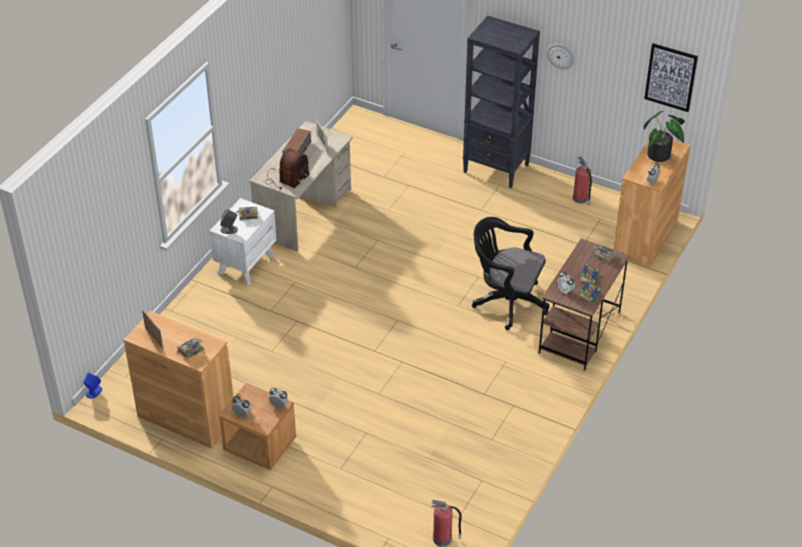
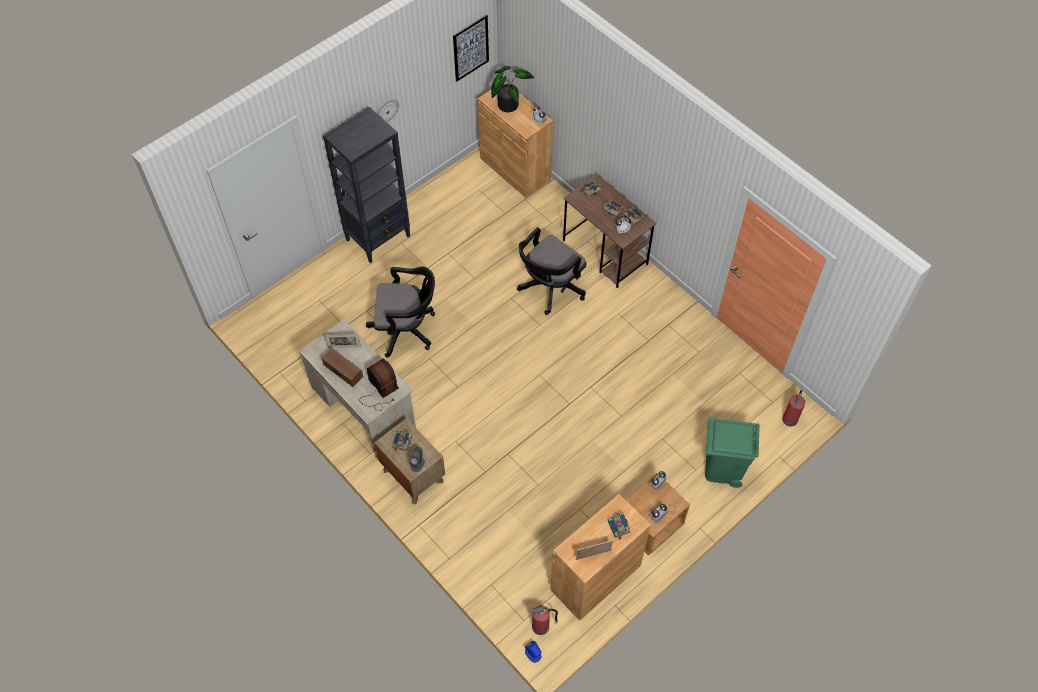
camera: 70 degrees left, 15 degrees up
(246, 264) = (412, 475): white nightstand -> brown nightstand
(351, 491) = (722, 468): none -> green trash can
(402, 216) = (407, 329): none -> black office chair
(580, 199) = (448, 193): fire extinguisher -> fire extinguisher (541, 626)

